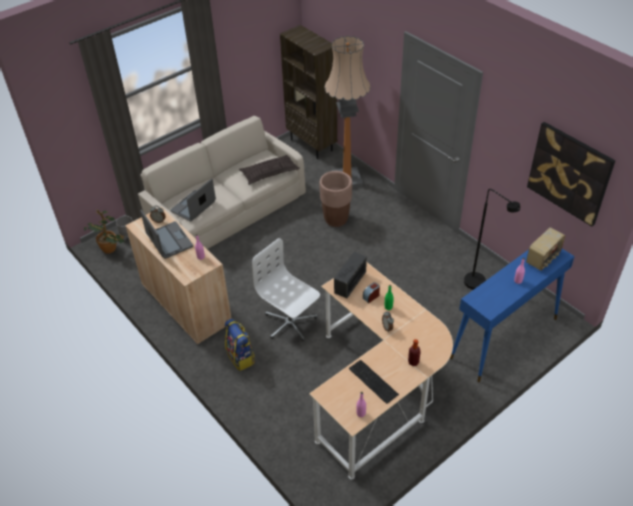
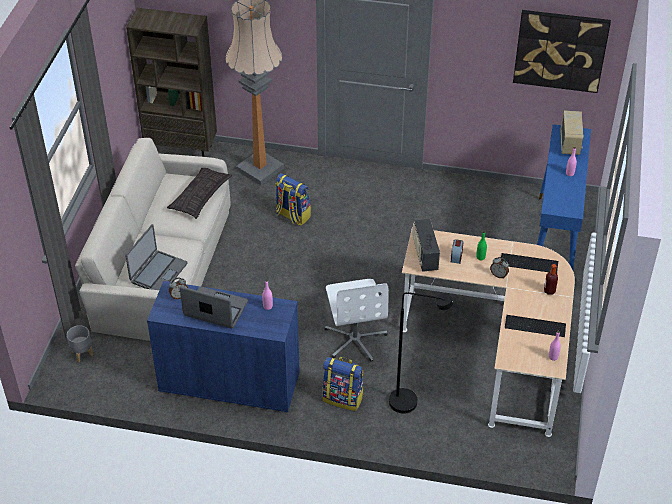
camera: 40 degrees left, 0 degrees up
(111, 251) = (78, 379): potted plant -> none
(186, 303) = (229, 382): beige cabinet -> blue cabinet
(193, 207) = (158, 273): laptop -> laptop turned 150 degrees counterclockwise
(290, 323) = (355, 339): white office chair -> white office chair turned 105 degrees counterclockwise
(336, 219) = (292, 215): brown planter -> backpack
(420, 333) = (529, 264): none -> keyboard
(479, 285) = (489, 207): black floor lamp -> black floor lamp (411, 402)

